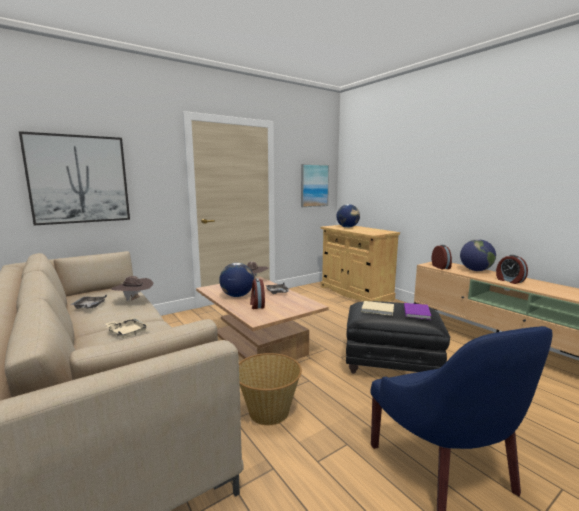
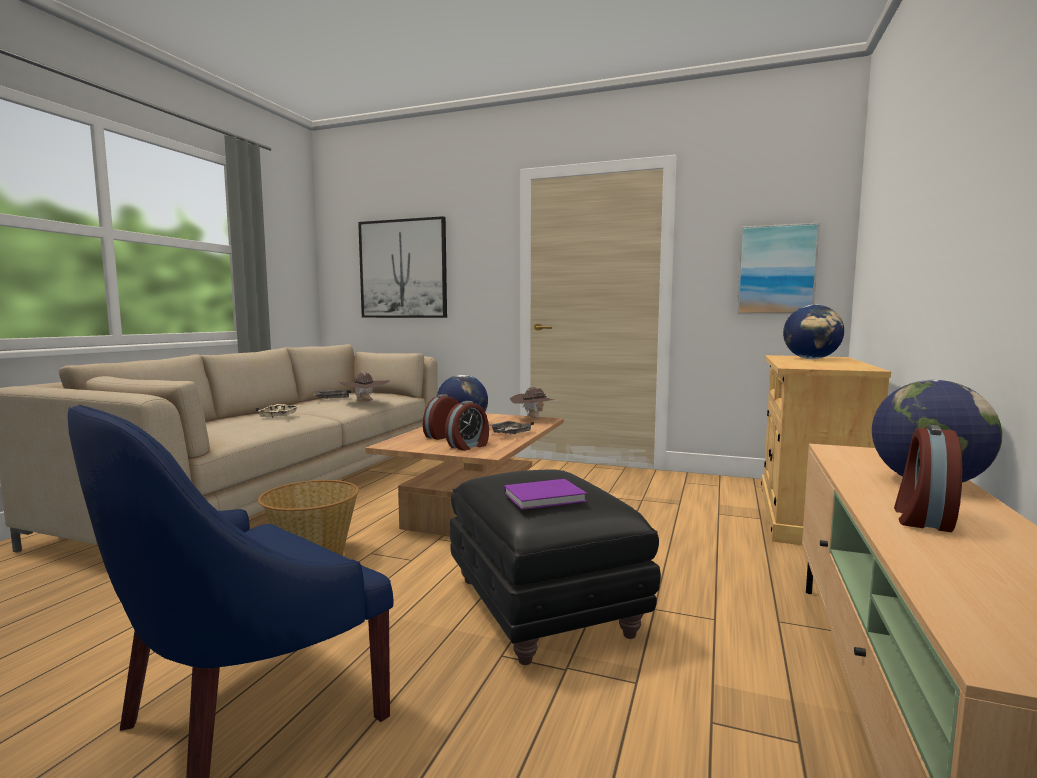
camera: 55 degrees right, 5 degrees down
(378, 310) = (511, 476): beige book -> none
(441, 267) = (850, 458): alarm clock -> alarm clock (468, 446)

